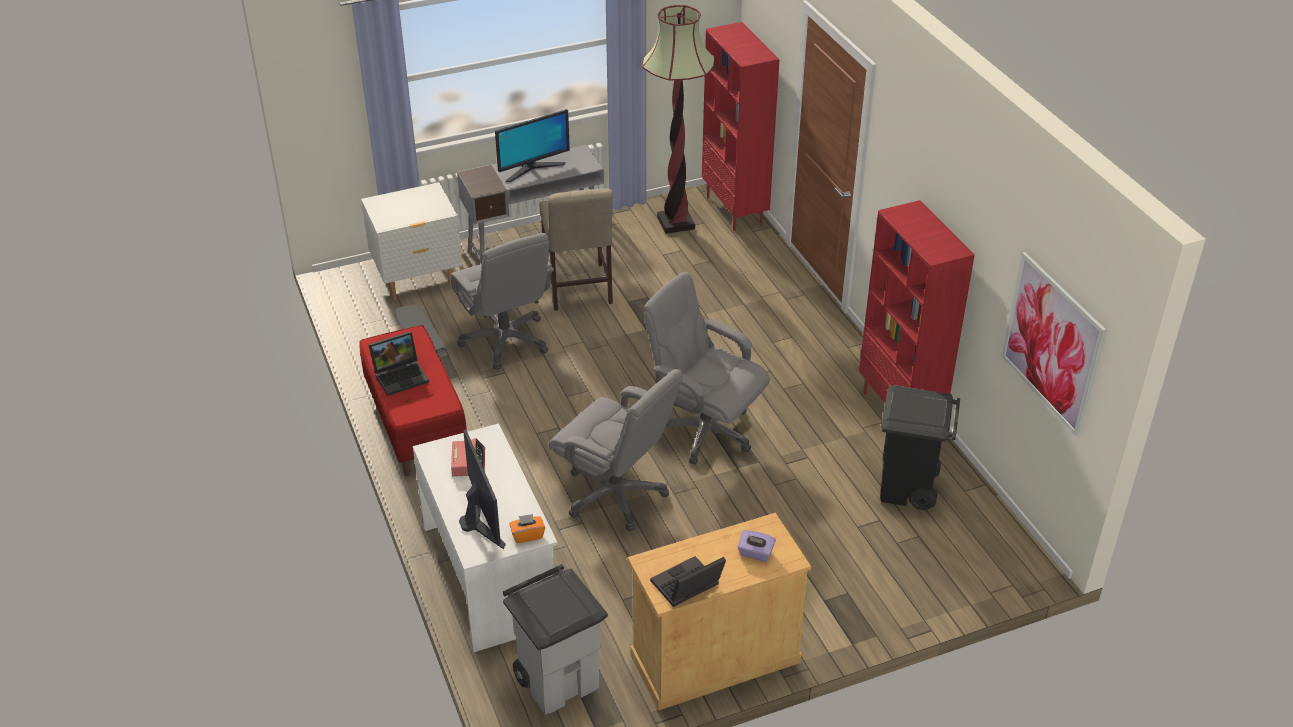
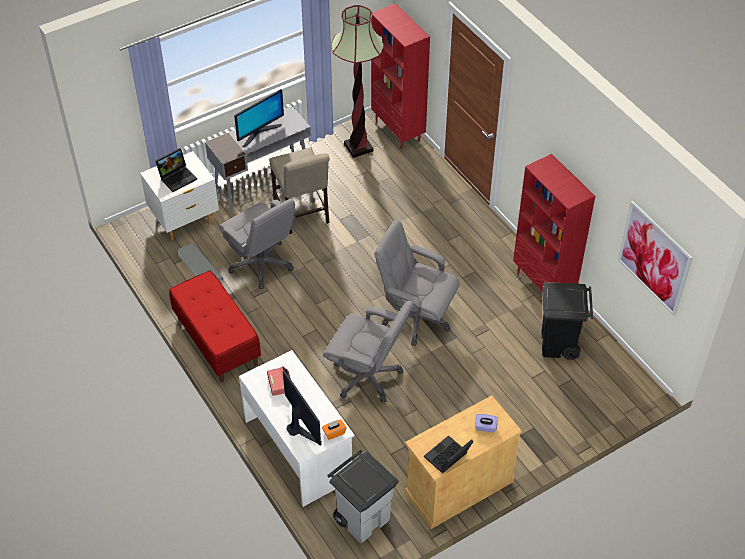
camera: 10 degrees left, 10 degrees up
(401, 375) = (207, 314): laptop -> laptop (178, 177)

